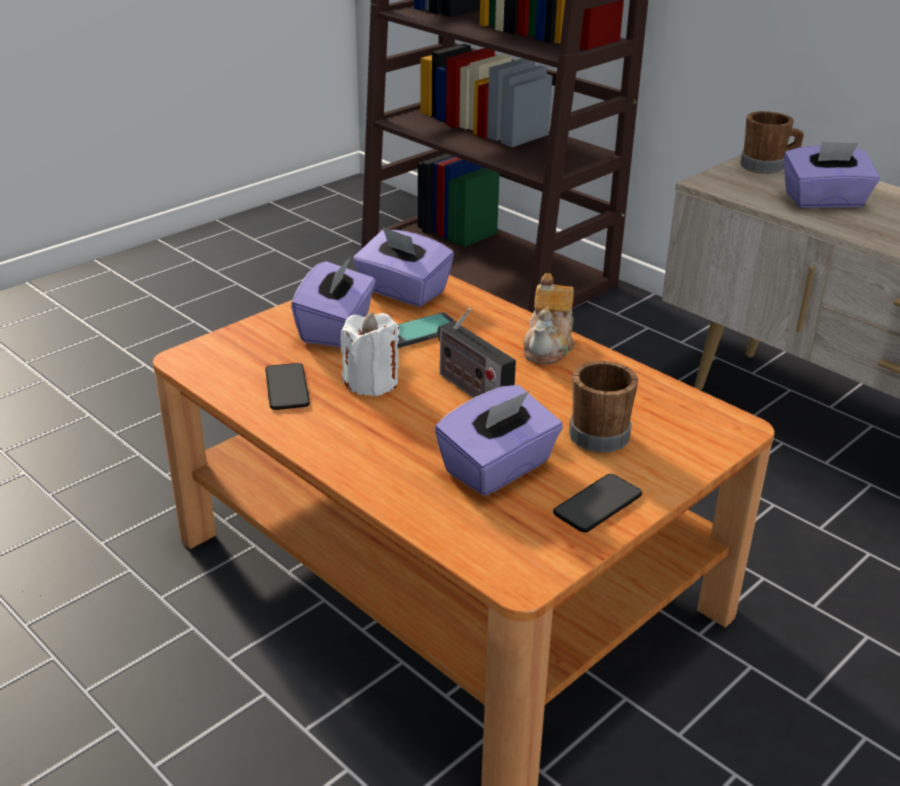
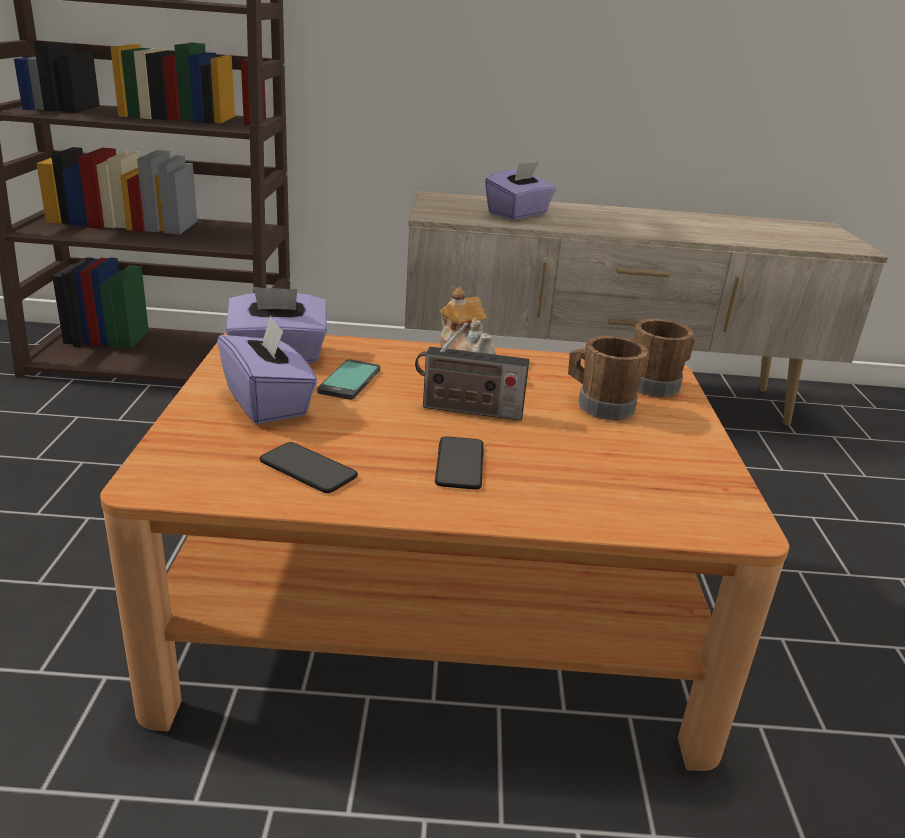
camera: 45 degrees left, 5 degrees down
(371, 382) = (378, 434): white candle -> none
(498, 468) = (587, 458): purple tissue box -> none
(597, 504) = (688, 453): phone -> phone (459, 464)
(767, 167) = (447, 201): brown mug -> brown mug (658, 384)

